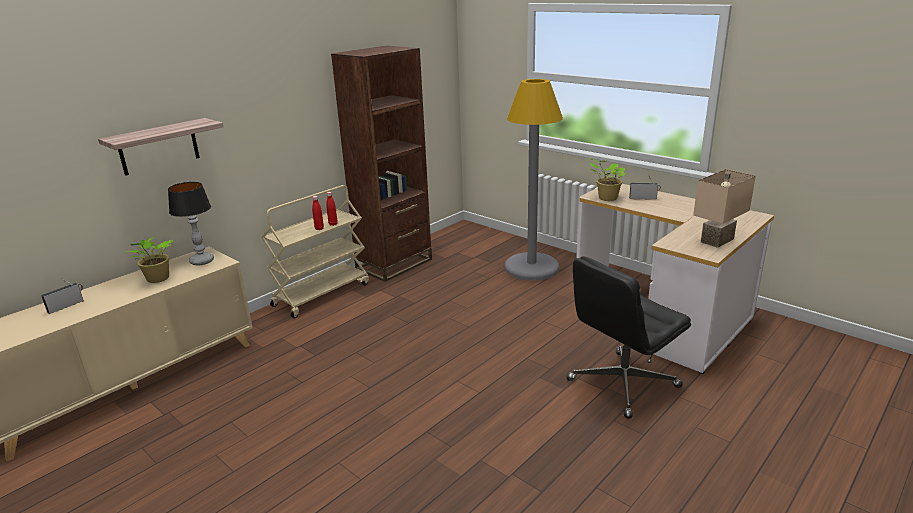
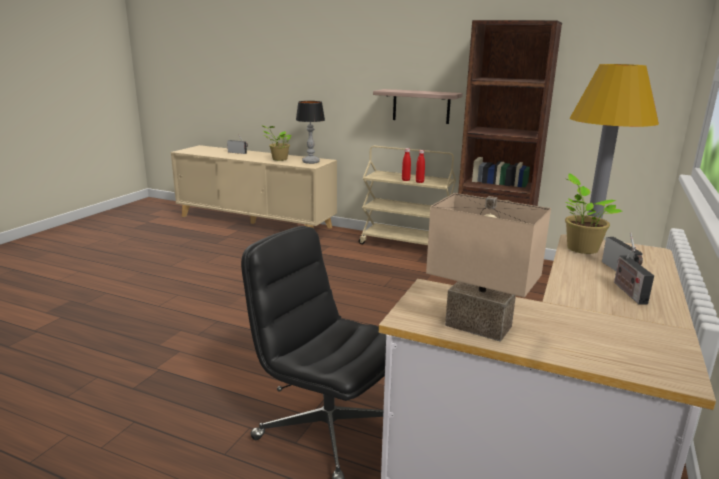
camera: 70 degrees right, 5 degrees down
(158, 147) = (320, 73): shelf -> shelf (421, 106)
(672, 203) = (628, 292): none -> radio

